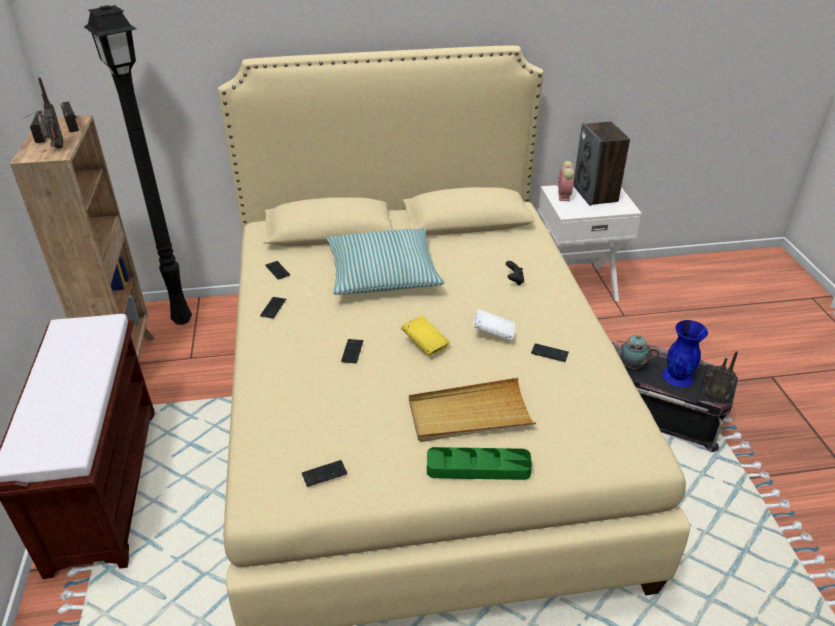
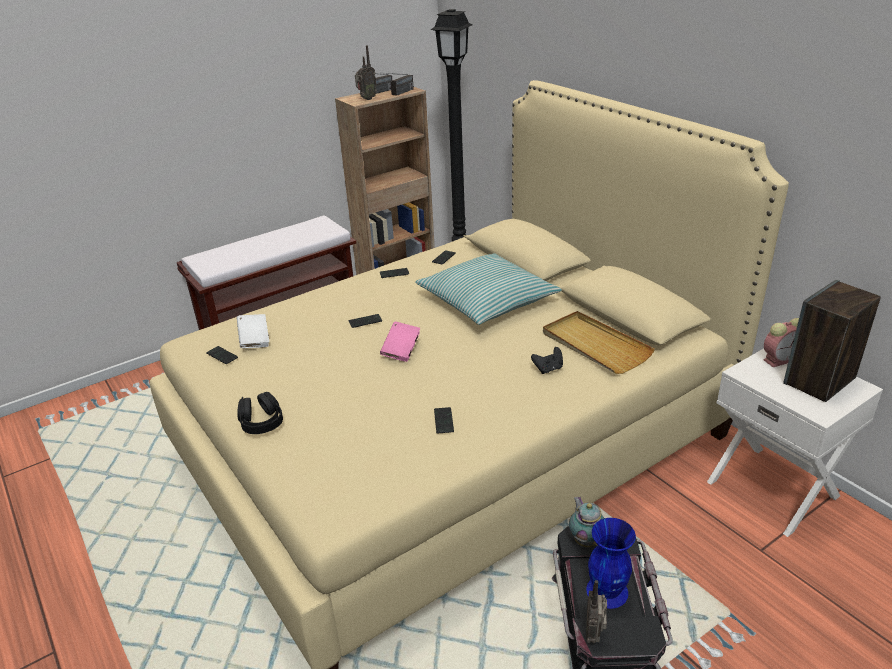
camera: 65 degrees right, 5 degrees down
(425, 344) = (401, 350): yellow book -> pink book
(469, 414) = (323, 399): beige tray -> beige tray (595, 345)
(478, 467) = (261, 422): green tray -> black headphones
(493, 334) = (447, 381): white book -> white book (255, 340)

